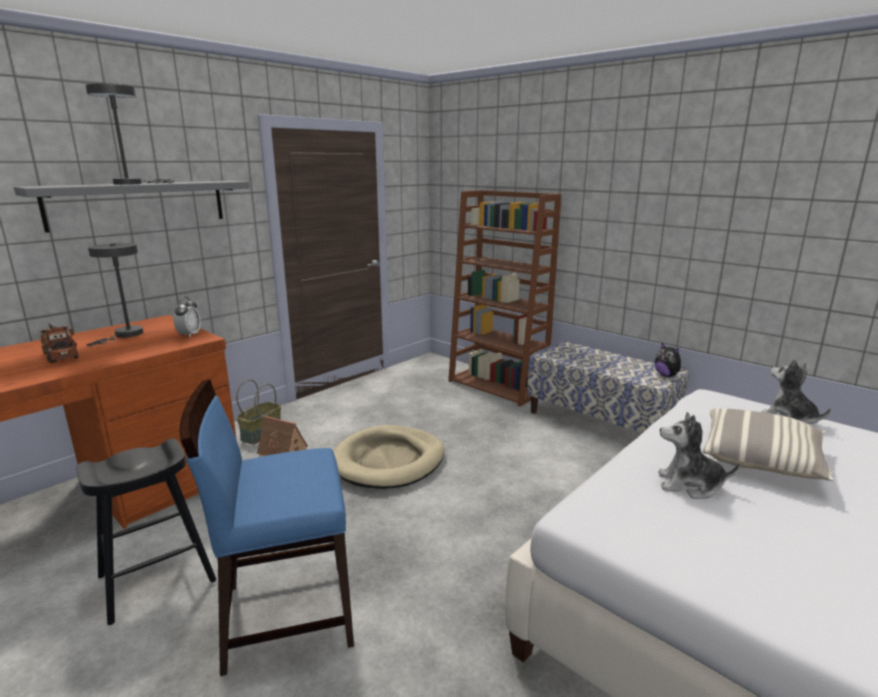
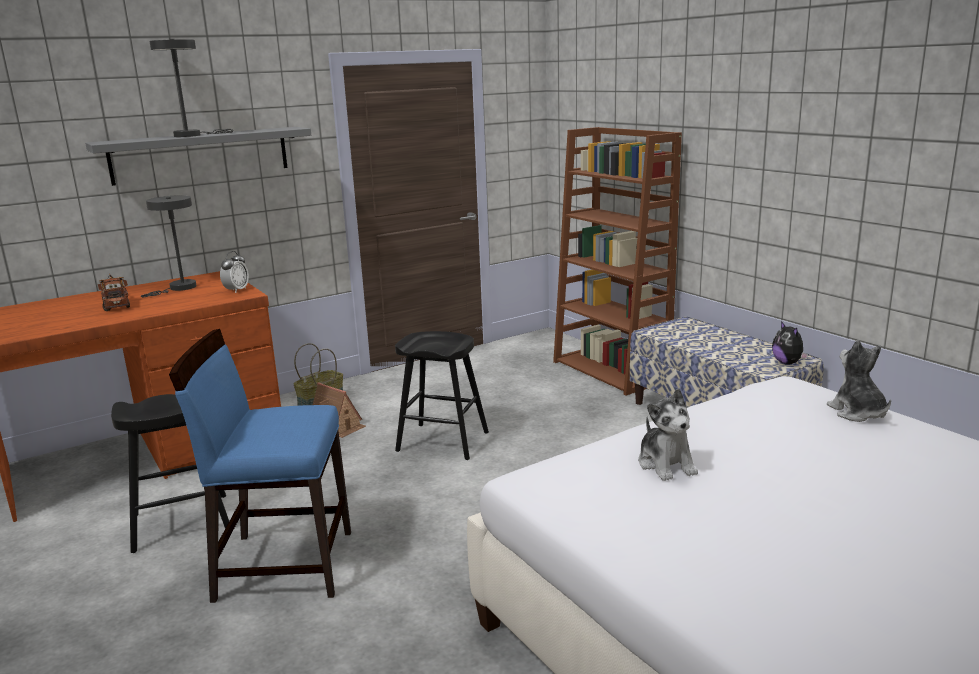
camera: 15 degrees right, 0 degrees up
(388, 461) = (442, 441): beige dog bed -> black stool
(689, 485) = (666, 464): plush toy -> plush toy turned 135 degrees counterclockwise
(761, 459) = (774, 448): pillow -> none

